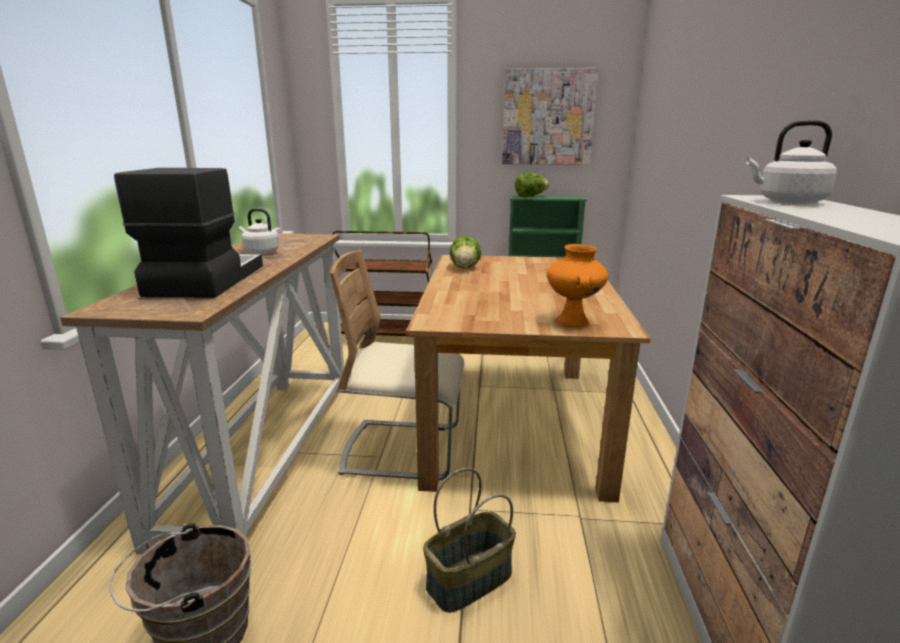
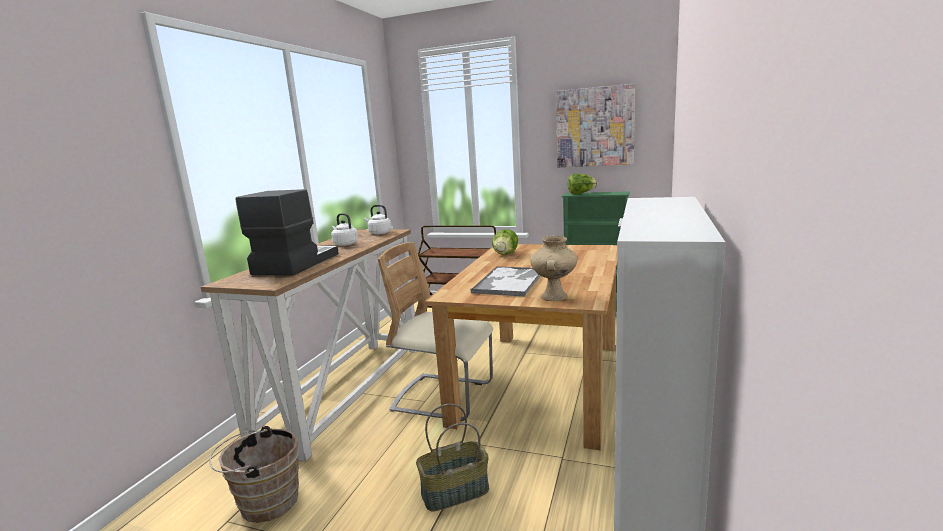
camera: 15 degrees right, 5 degrees down
(500, 303) = (509, 282): none -> tray
(573, 322) = (555, 297): orange vase -> beige vase
(787, 202) = (656, 204): white kettle -> white kettle (379, 233)

